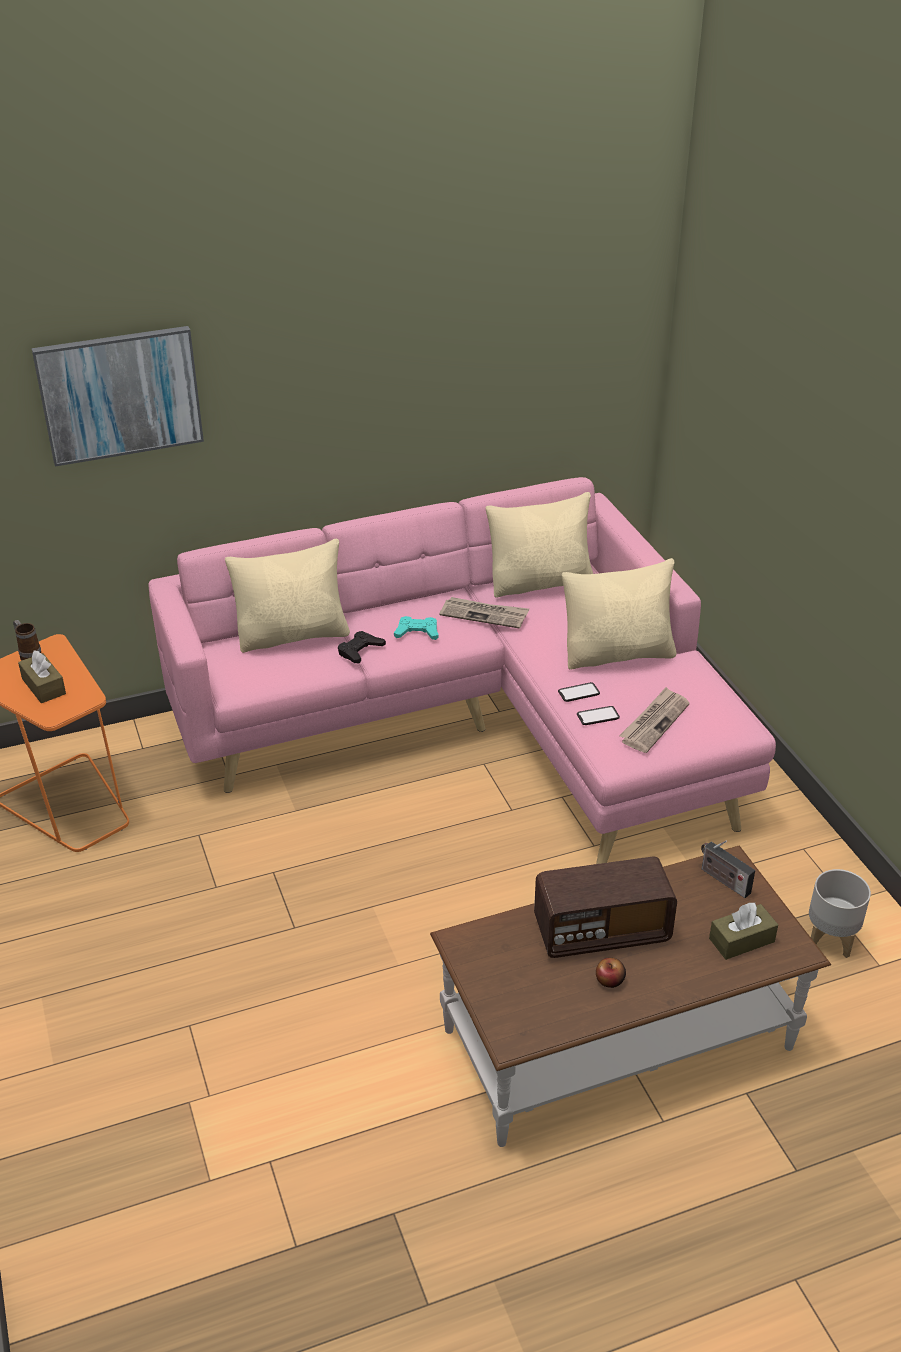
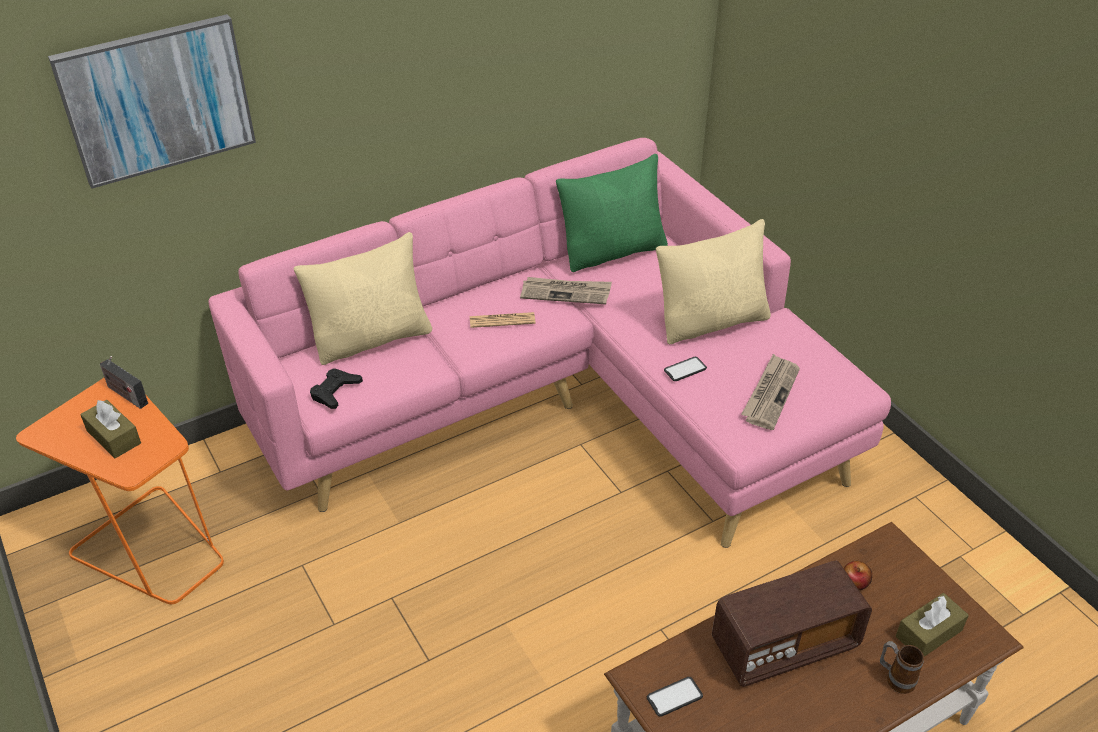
camera: 10 degrees left, 5 degrees up
(29, 655) = (88, 400): mug -> mug (895, 678)
(360, 651) = (447, 348): black game controller -> black game controller (335, 391)
(417, 632) = (502, 320): turquoise game controller -> newspaper
(541, 583) = (613, 251): beige pillow -> green pillow
(598, 716) = (712, 394): phone -> phone (674, 697)
(610, 980) = (809, 703): apple -> apple (855, 582)
(723, 880) = (888, 565): radio -> radio (125, 394)
(831, 939) = (969, 592): grey planter -> none

